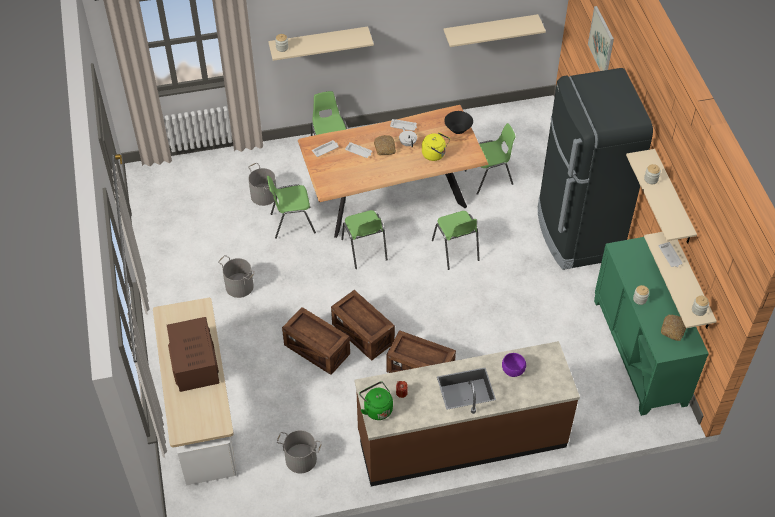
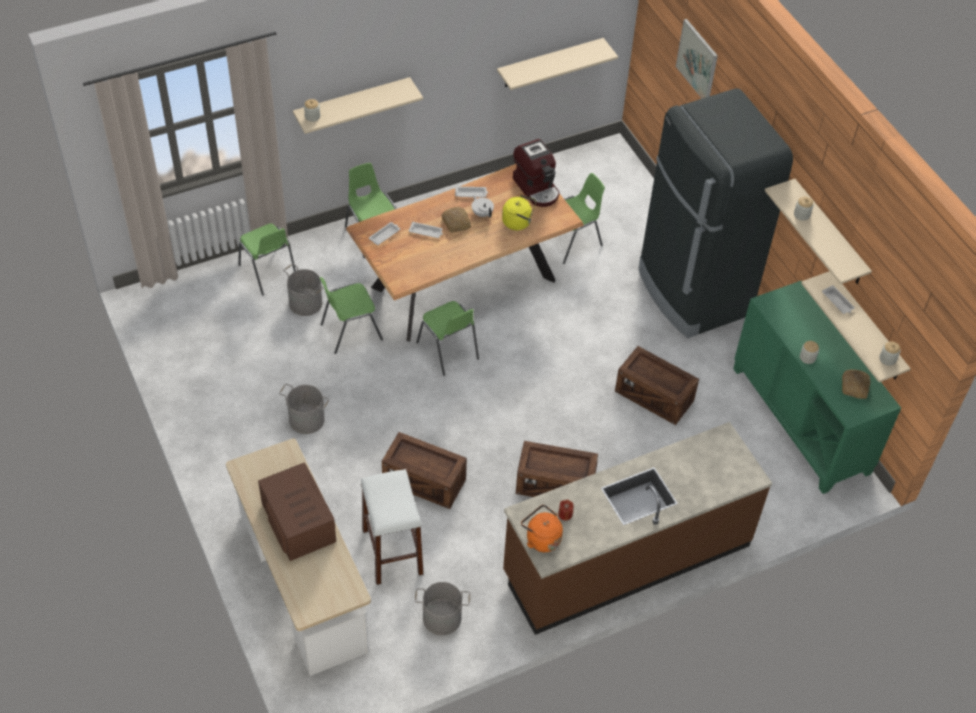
camera: 15 degrees left, 0 degrees up
(277, 401) = (392, 552): none -> white stool
(363, 334) = (474, 453): crate -> crate (654, 396)
(377, 408) = (541, 538): green kettle -> orange kettle
(455, 250) = (557, 335): green chair -> green chair (268, 273)
(458, 129) = (537, 188): black bowl -> coffee machine
(513, 370) = (687, 465): purple bowl -> none

